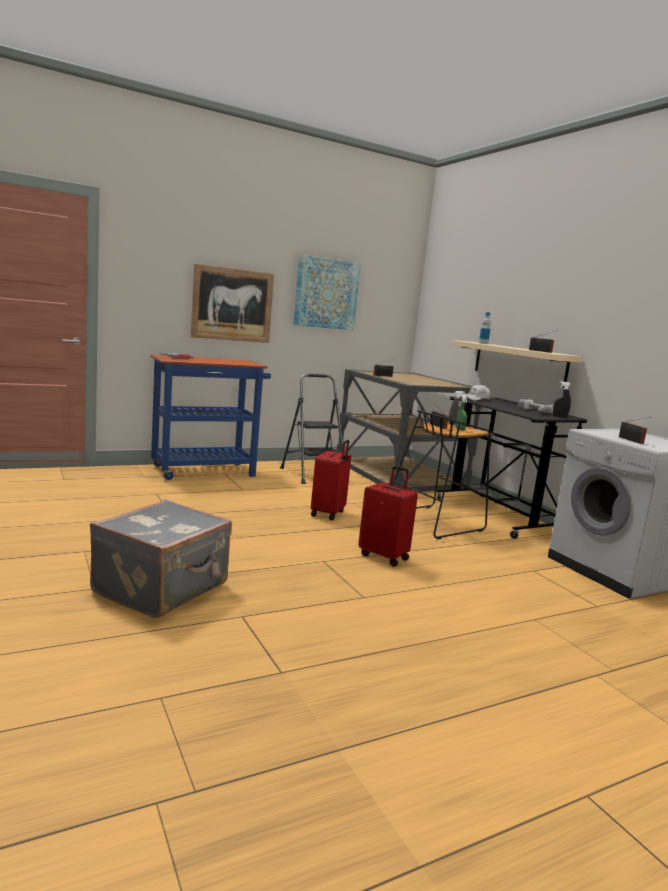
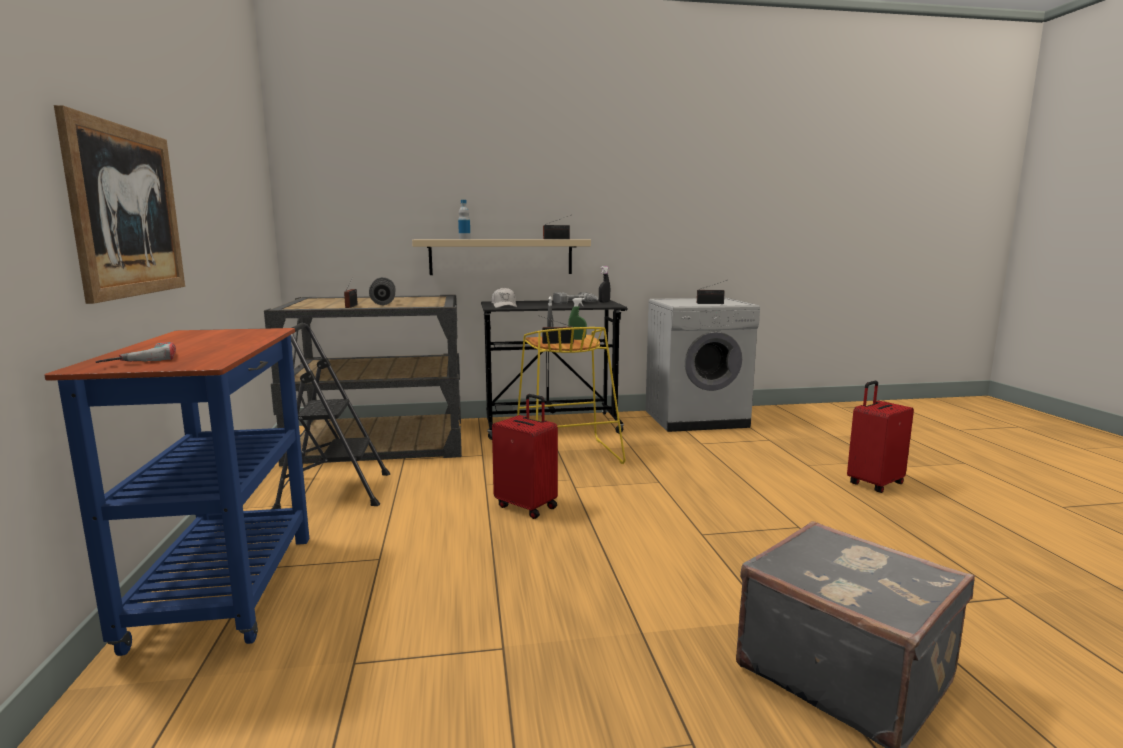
camera: 70 degrees left, 0 degrees up
(326, 293) = (213, 179): picture -> none
(384, 556) = (679, 498): red suitcase -> red suitcase (874, 483)
(410, 379) = (383, 303): none -> grey dumbbell
(434, 521) = (566, 455): black stool -> yellow stool

